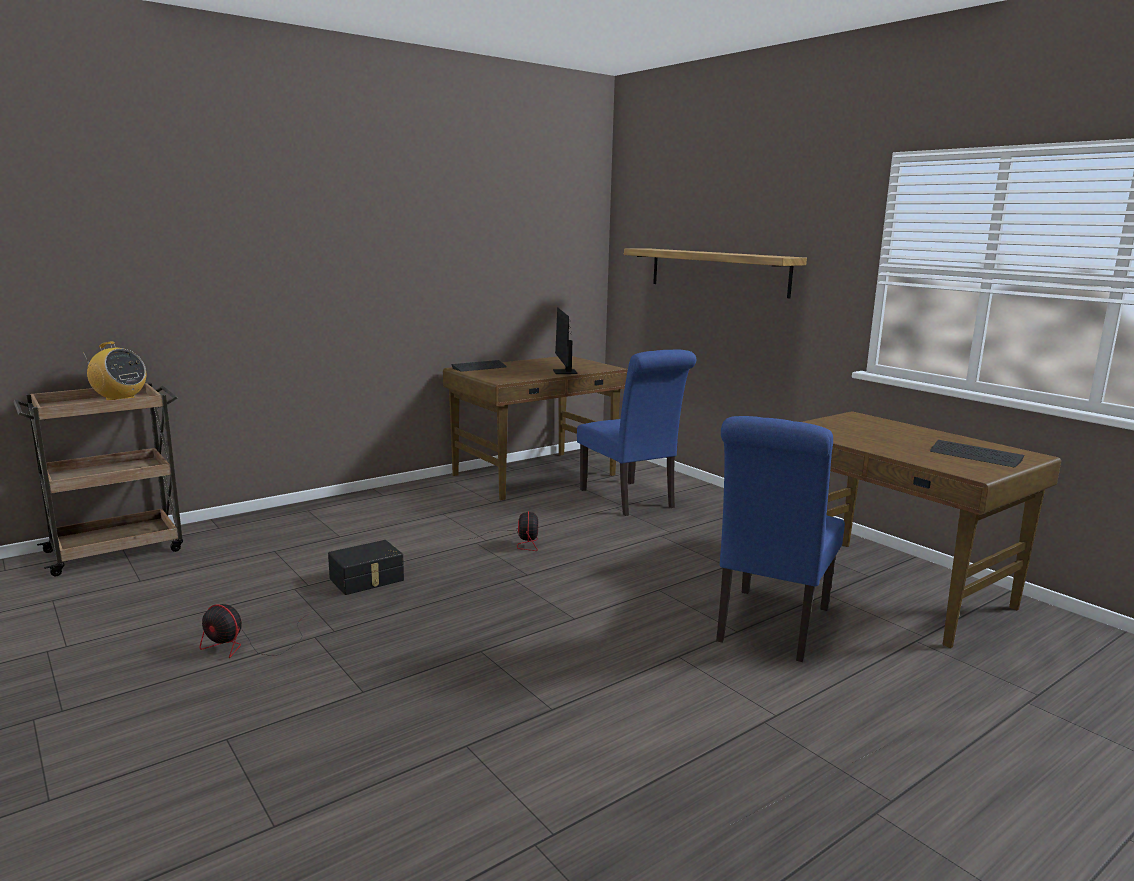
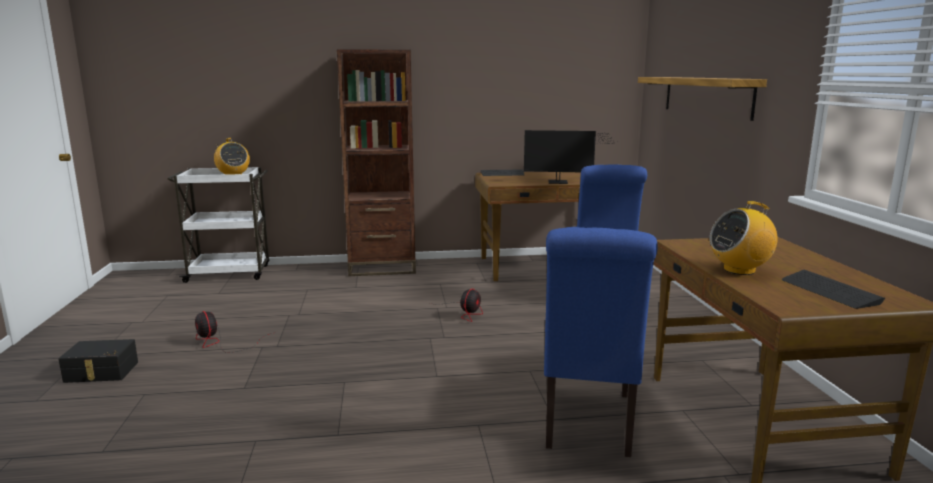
camera: 30 degrees right, 0 degrees up
(118, 550) = (230, 273): brown cart -> white cart
(342, 506) = (382, 268): none -> brown bookcase
(367, 580) = (336, 318): black storage box -> black storage box (101, 372)
(564, 372) = (561, 182): monitor -> monitor turned 105 degrees counterclockwise
(770, 627) = (587, 424): blue chair -> blue chair turned 45 degrees counterclockwise
(888, 447) = (739, 270): none -> radio

